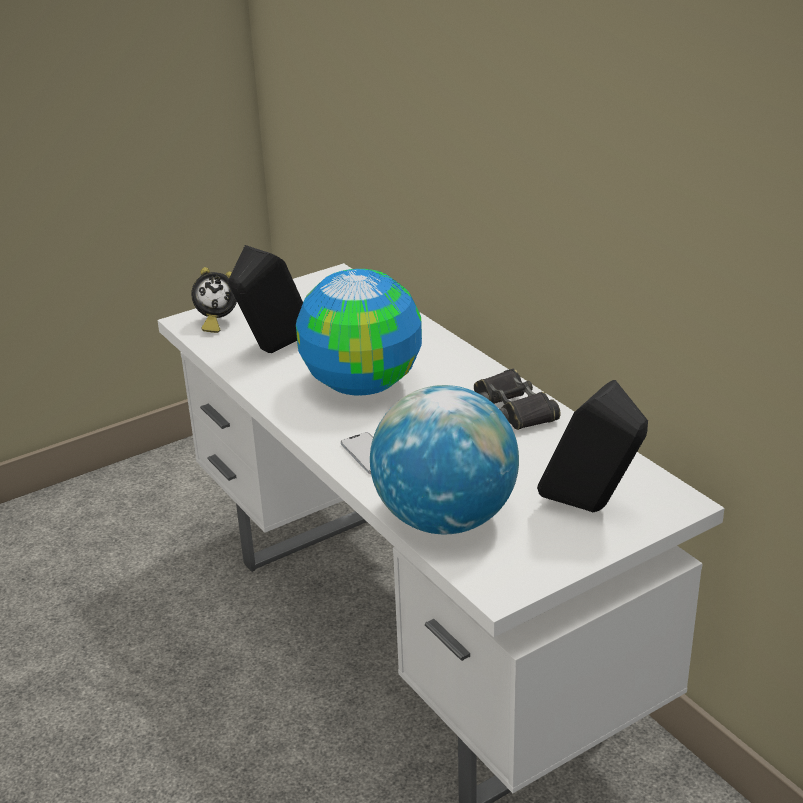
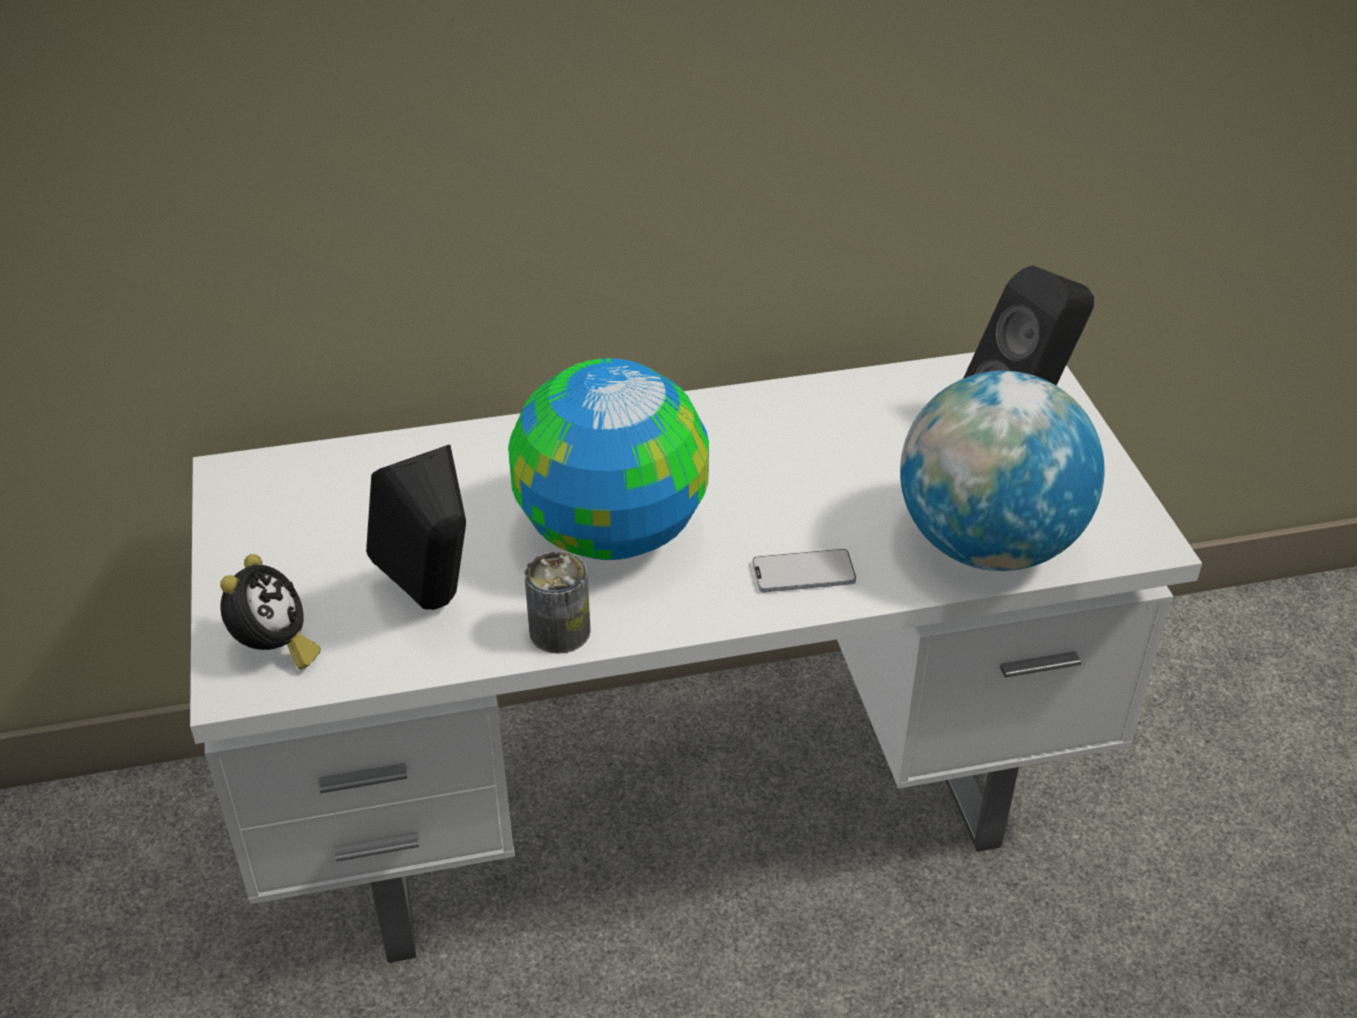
camera: 70 degrees left, 10 degrees up
(270, 390) = (559, 631): none -> can
(510, 410) = (766, 422): black binoculars -> none

